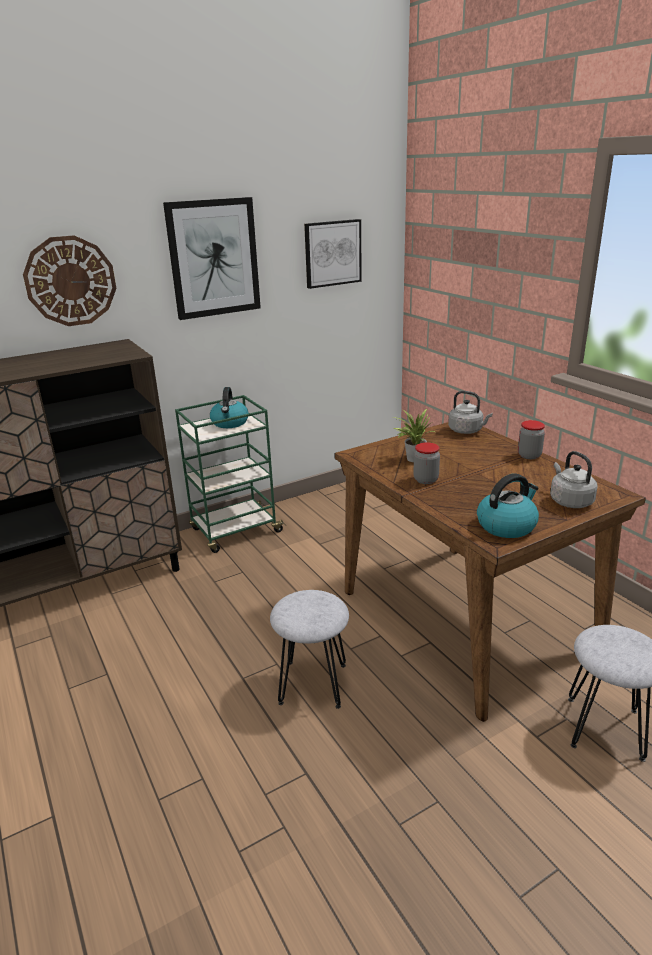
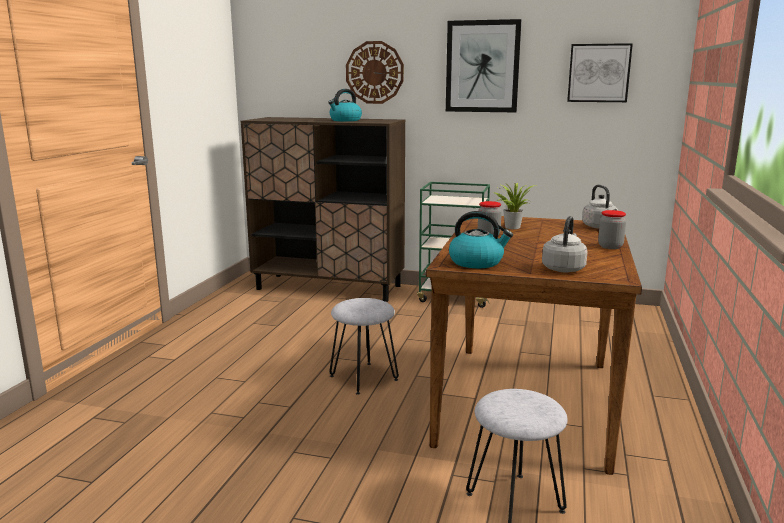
camera: 45 degrees right, 10 degrees down
(230, 423) = (462, 200): kettle -> kettle (345, 120)

